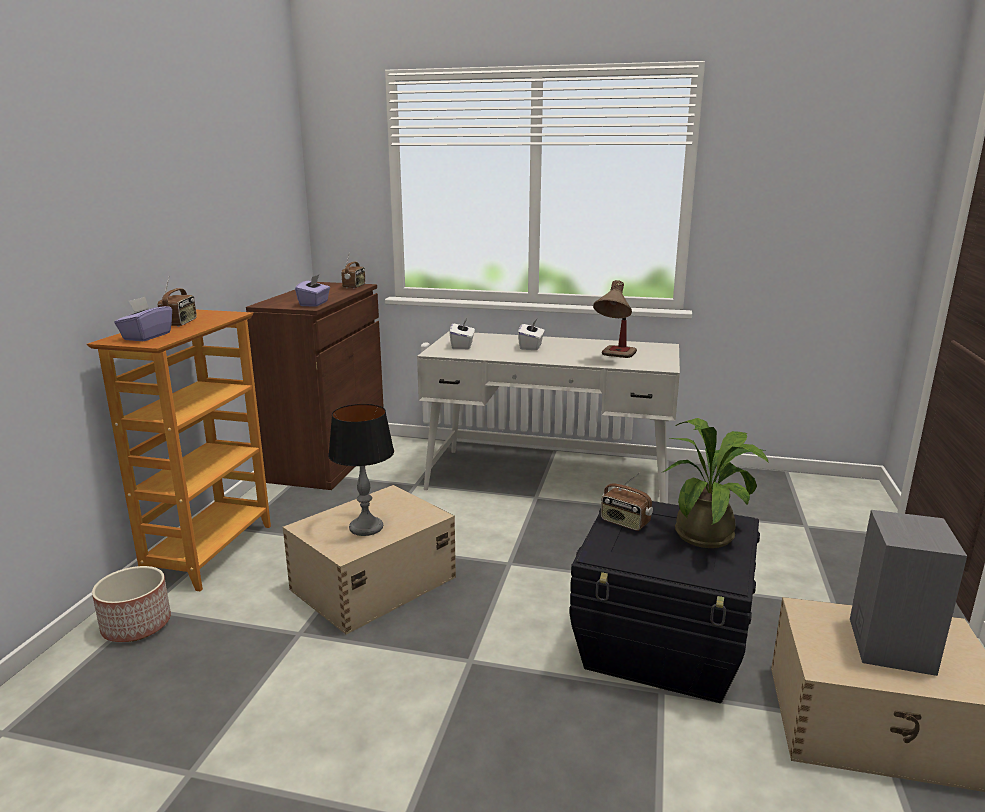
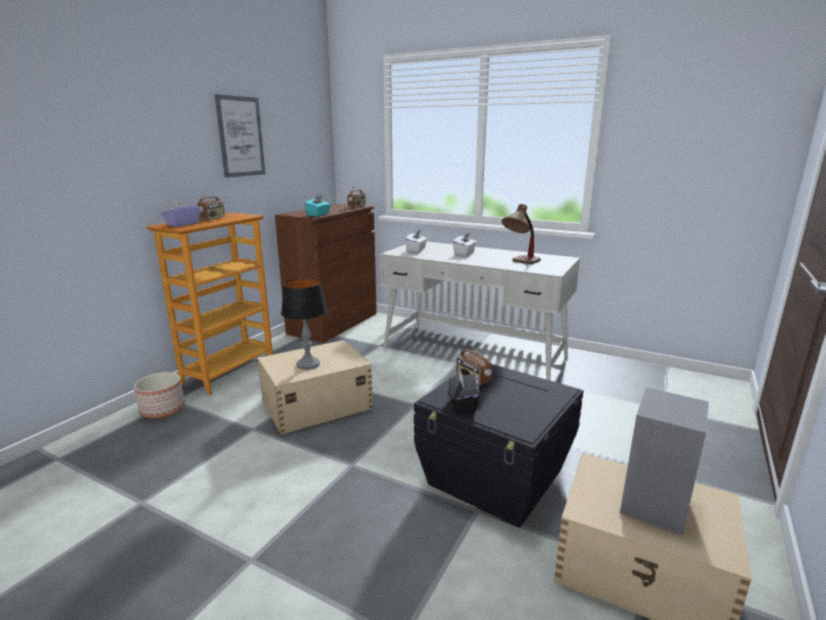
camera: 15 degrees right, 0 degrees up
(198, 193) = (241, 137): none -> picture
(314, 304) = (318, 215): purple tissue box -> turquoise tissue box
(634, 557) = (462, 404): none -> black tissue box
(709, 533) = (533, 395): potted plant -> none

